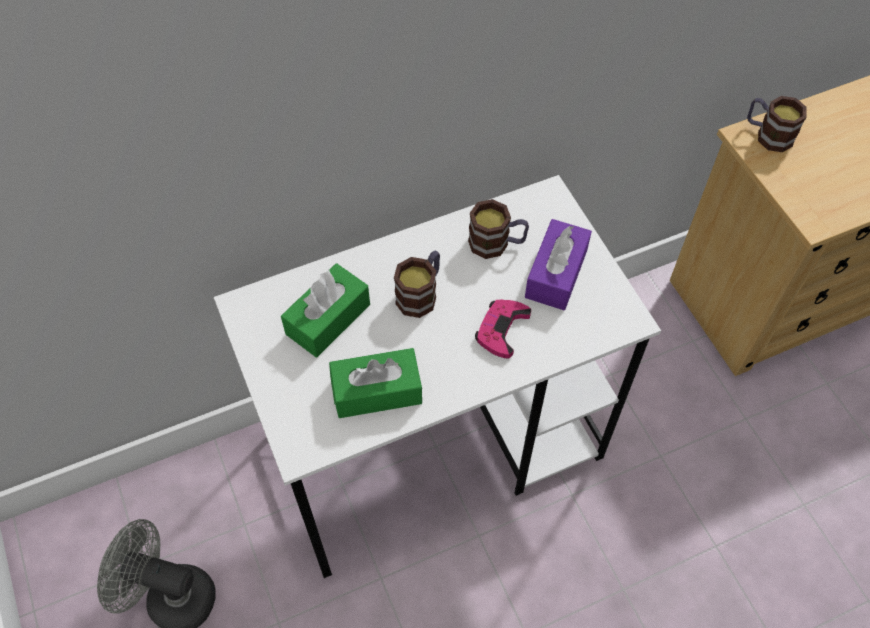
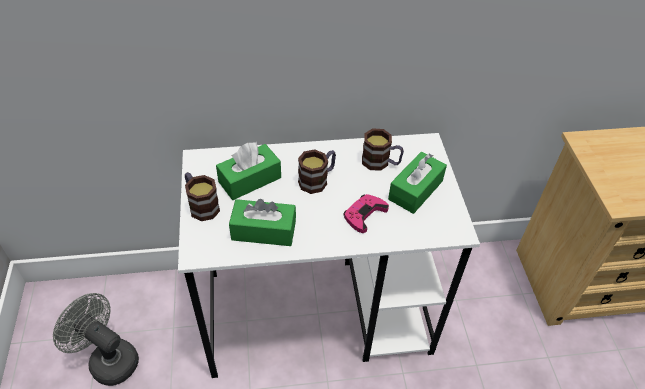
camera: 15 degrees right, 10 degrees down
(556, 274) = (415, 190): purple tissue box -> green tissue box
(767, 135) = (598, 143): mug -> mug (201, 205)

